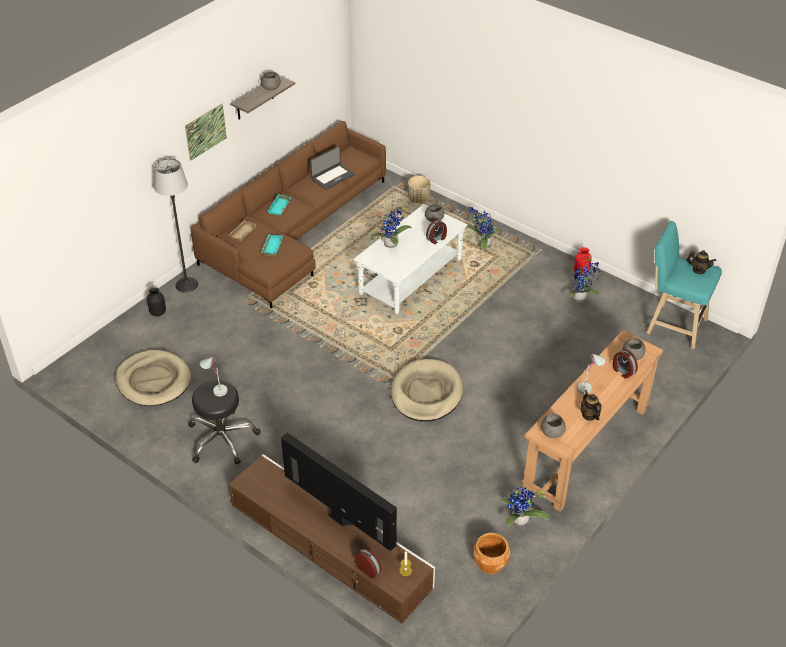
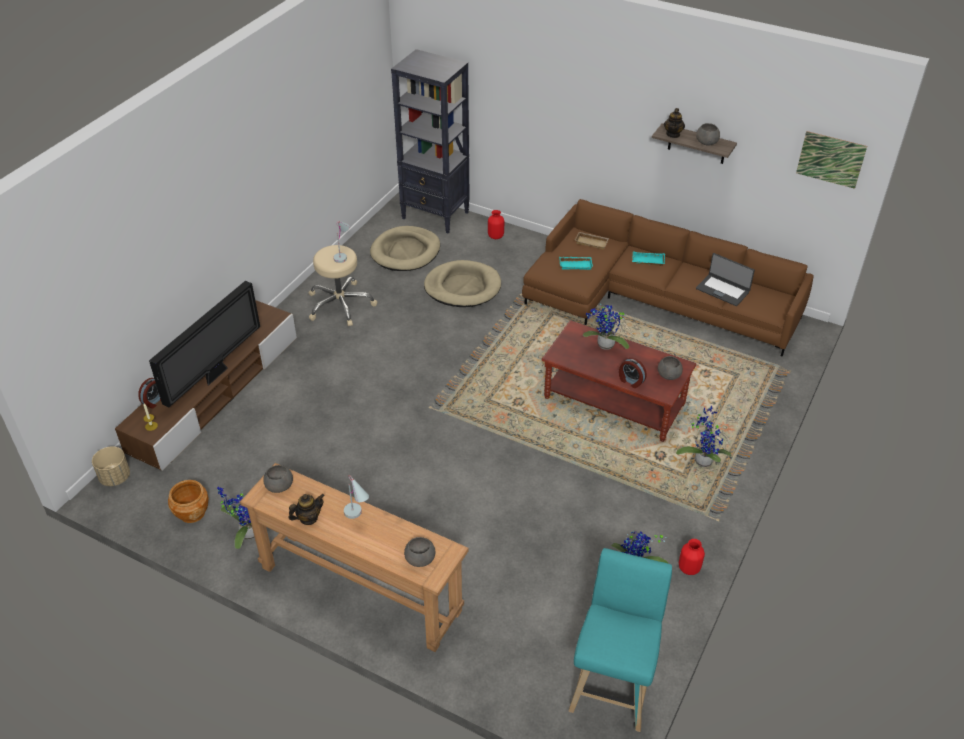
camera: 80 degrees right, 0 degrees up
(100, 351) = (436, 216): none -> black bookcase
(158, 312) = (496, 236): black vase -> red vase
(187, 284) = (540, 245): floor lamp -> none
(205, 131) = (623, 128): picture -> picture (830, 159)
(222, 439) = (340, 305): black stool -> beige stool
(411, 276) = (614, 401): white coffee table -> brown coffee table
(419, 199) = (765, 391): beige planter -> beige planter (115, 477)
(426, 393) = (425, 437): beige dog bed -> beige dog bed (462, 287)
(623, 371) = (388, 549): alarm clock -> none
(698, 270) = (630, 642): teapot -> teapot (673, 134)

